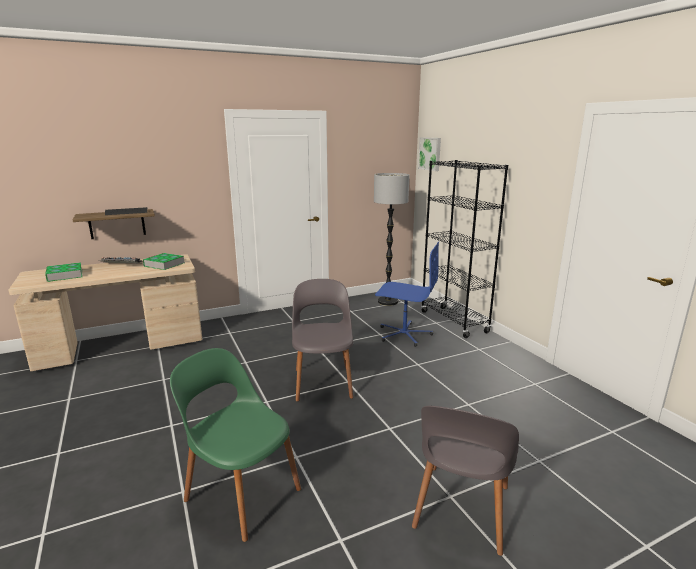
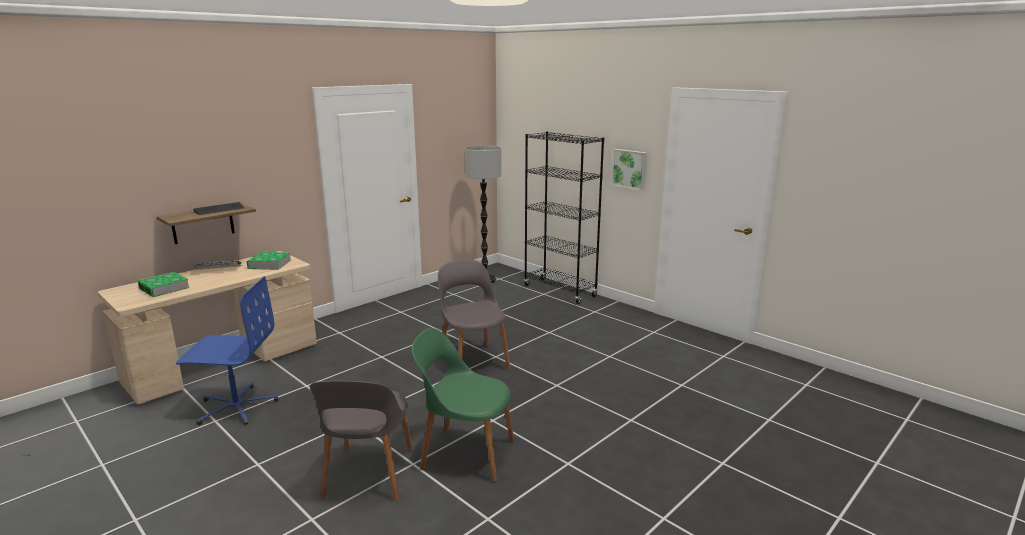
camera: 20 degrees left, 0 degrees up
(404, 334) = (520, 308): blue office chair -> blue office chair (236, 407)
(430, 153) = (514, 124): picture -> picture (630, 169)
(461, 509) = (643, 426): grey chair -> grey chair (368, 475)

